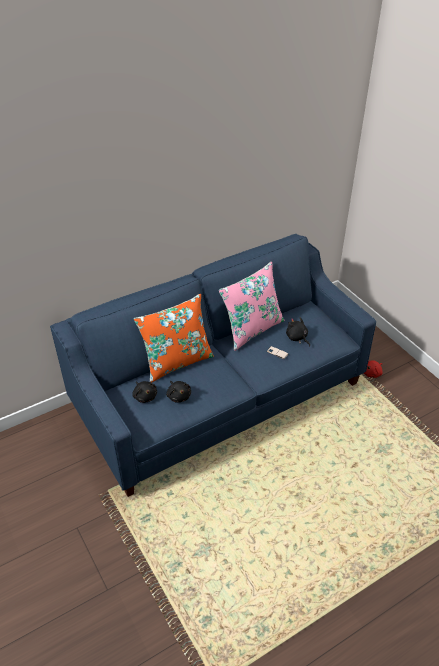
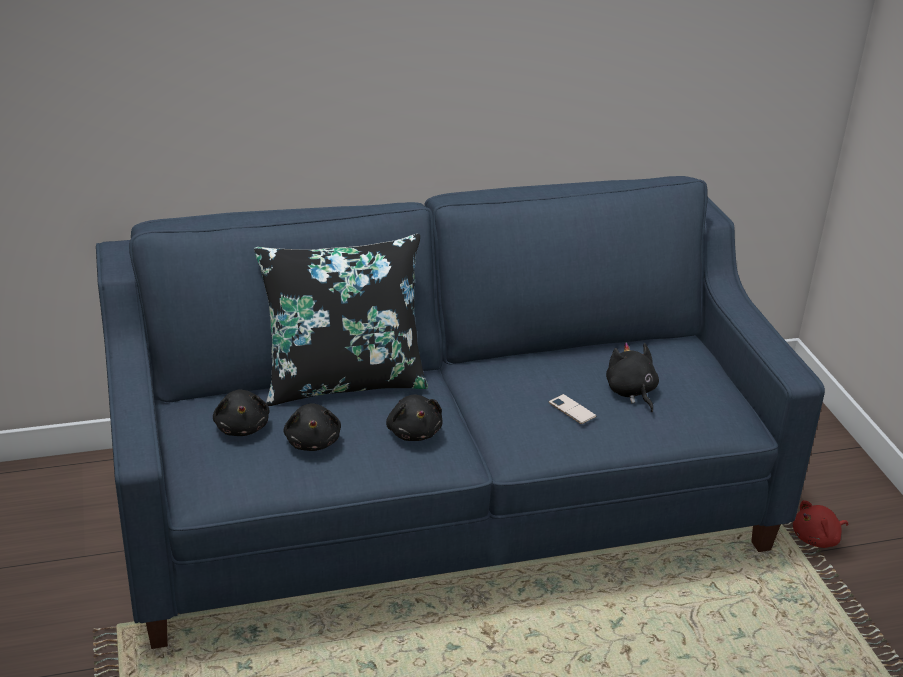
camera: 15 degrees right, 10 degrees down
(177, 361) = (343, 381): orange pillow -> black pillow
(217, 380) = (414, 432): none -> black plush toy
(252, 329) = (536, 357): pink pillow -> none

